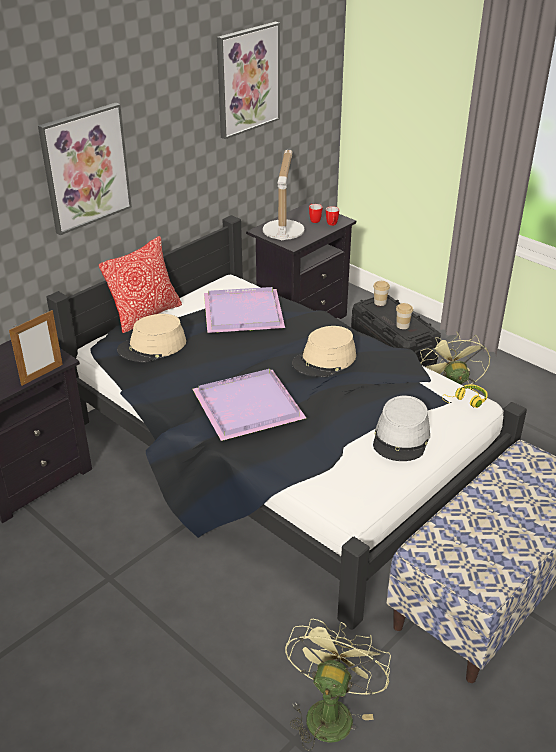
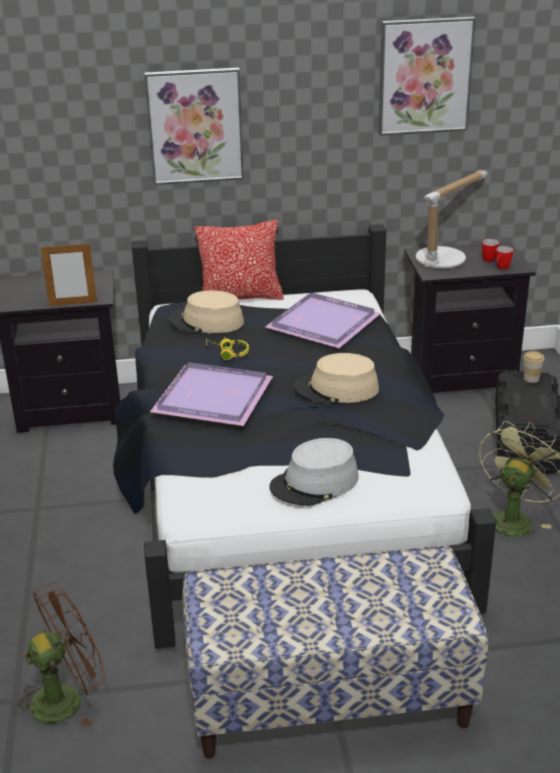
camera: 40 degrees right, 5 degrees down
(330, 710) = (66, 698): green fan -> brown fan
(402, 325) = (526, 409): cup -> none
(466, 401) = (429, 482): yellow headphones -> yellow headphones (227, 353)

